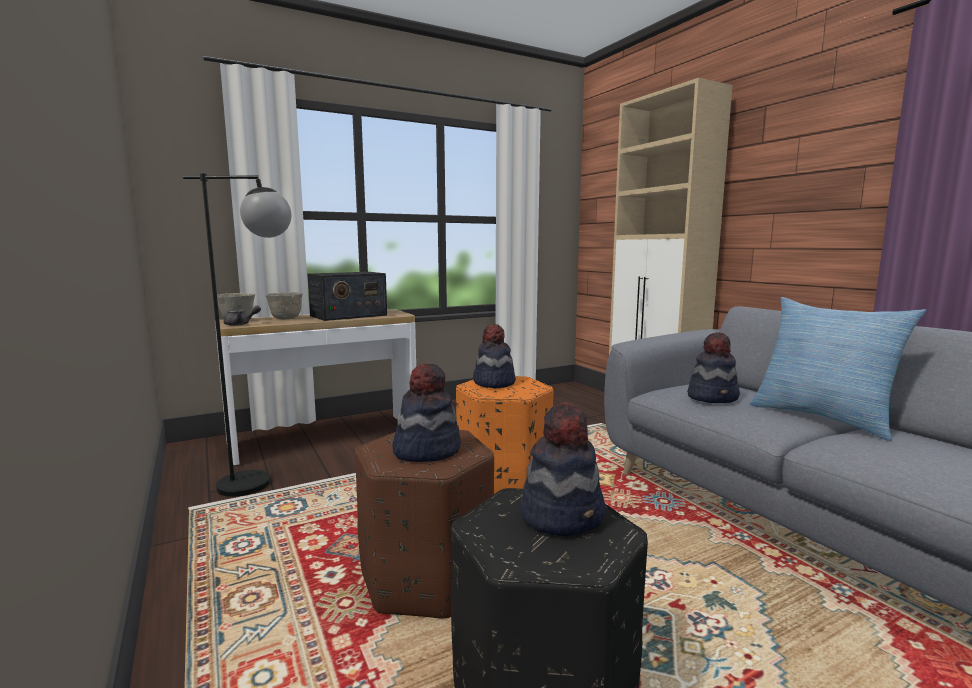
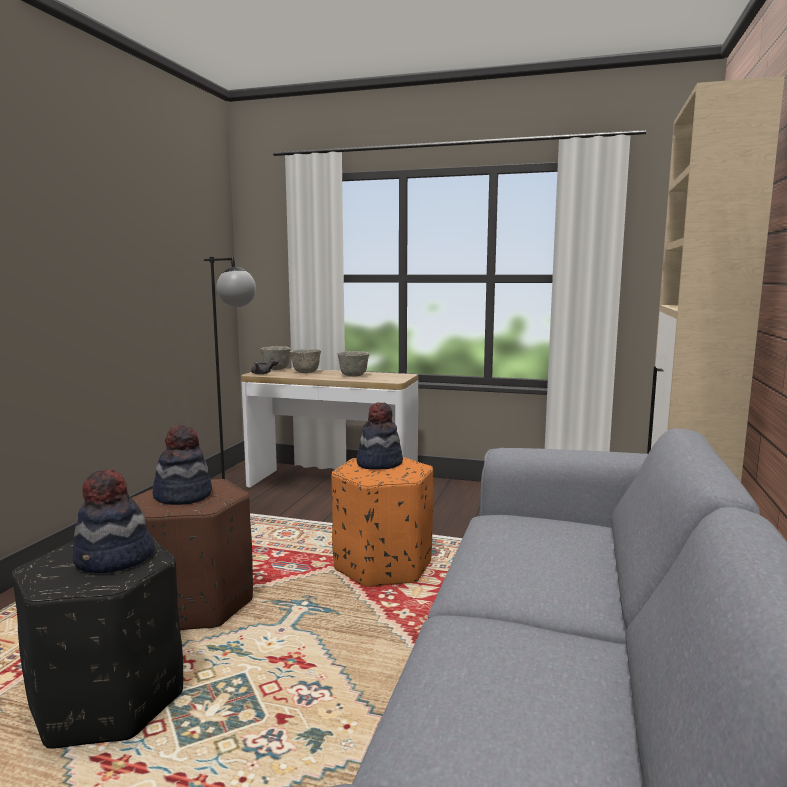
camera: 45 degrees right, 0 degrees up
(348, 315) = (354, 376): radio -> grey bowl
(713, 397) = (519, 539): hat -> none
(823, 418) = (574, 606): pillow -> none

